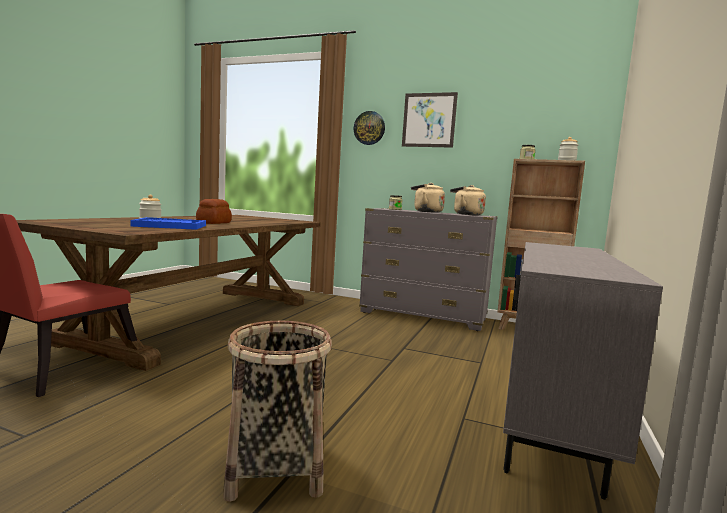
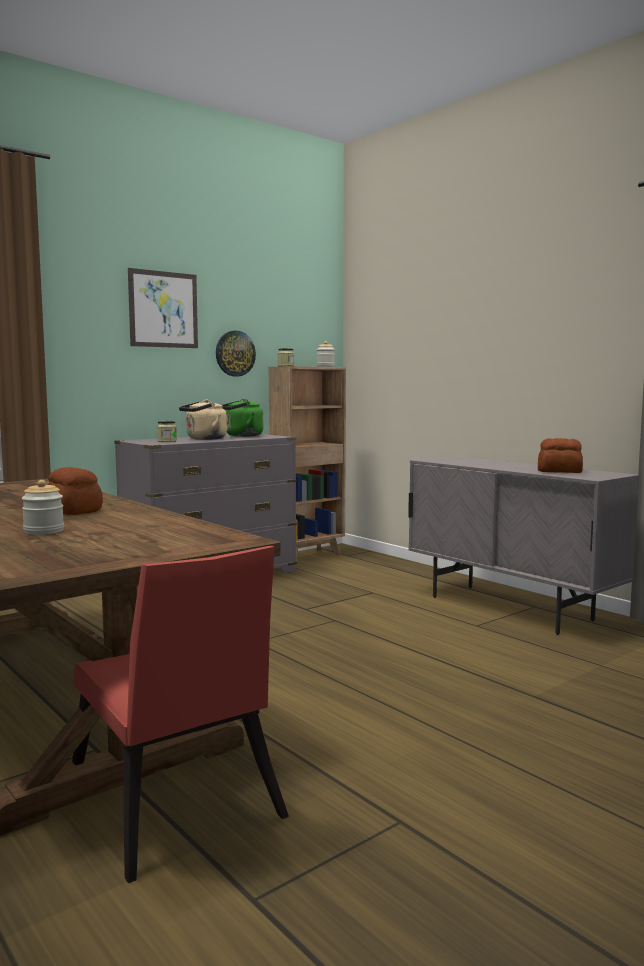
camera: 60 degrees left, 0 degrees up
(170, 226) = (134, 526): blue tray -> none
(276, 469) = (526, 700): basket -> none
(369, 128) = (76, 316): wall clock -> wall clock (235, 353)
(466, 214) = (241, 436): beige kettle -> green kettle
(571, 263) = (560, 471): none -> bread

